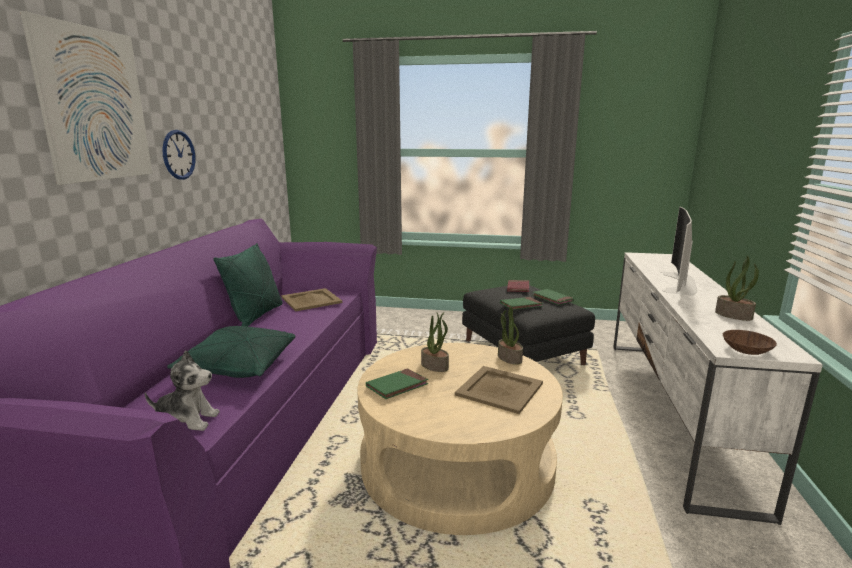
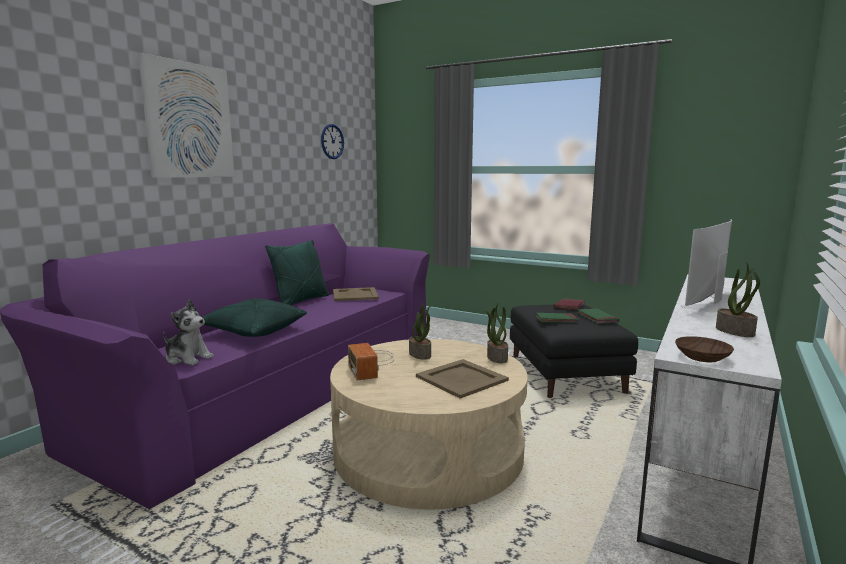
camera: 20 degrees right, 5 degrees down
(178, 155) = (262, 164): wall clock -> wall clock (332, 141)
(397, 386) = (372, 364): green book -> radio

